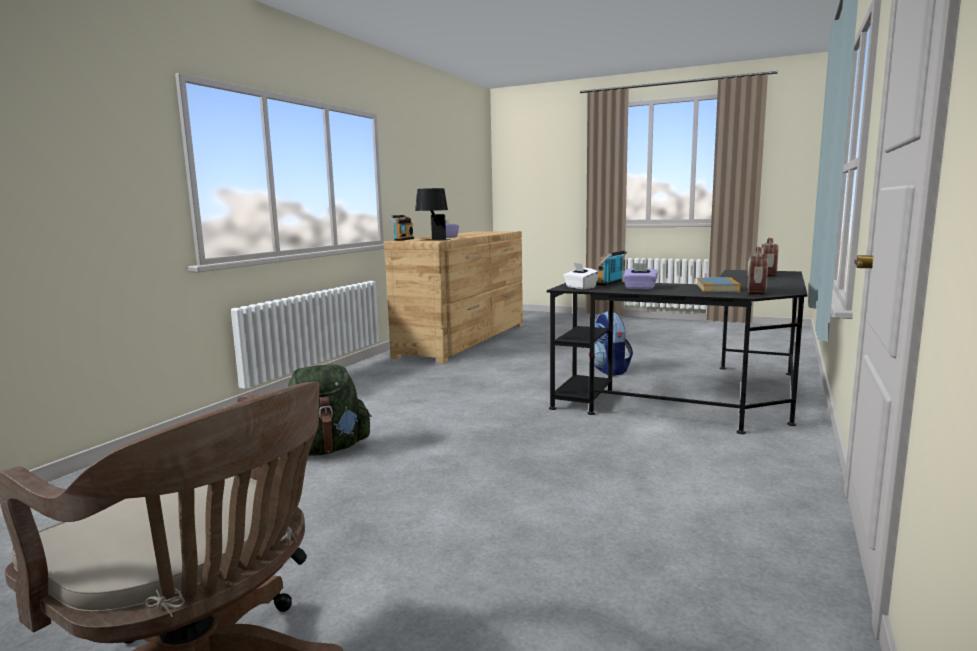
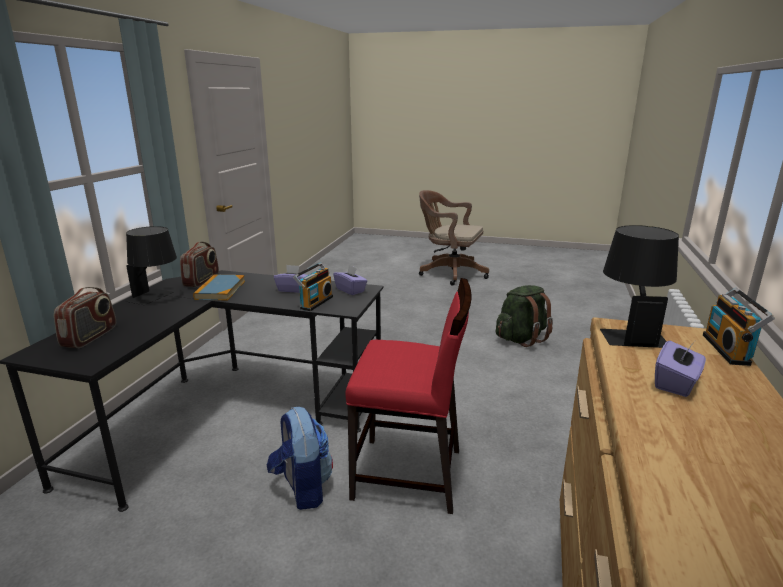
camera: 170 degrees right, 10 degrees up
(536, 372) = (409, 474): none -> red chair
(580, 287) = (350, 290): white tissue box -> purple tissue box
(772, 285) = (157, 297): none -> black table lamp

